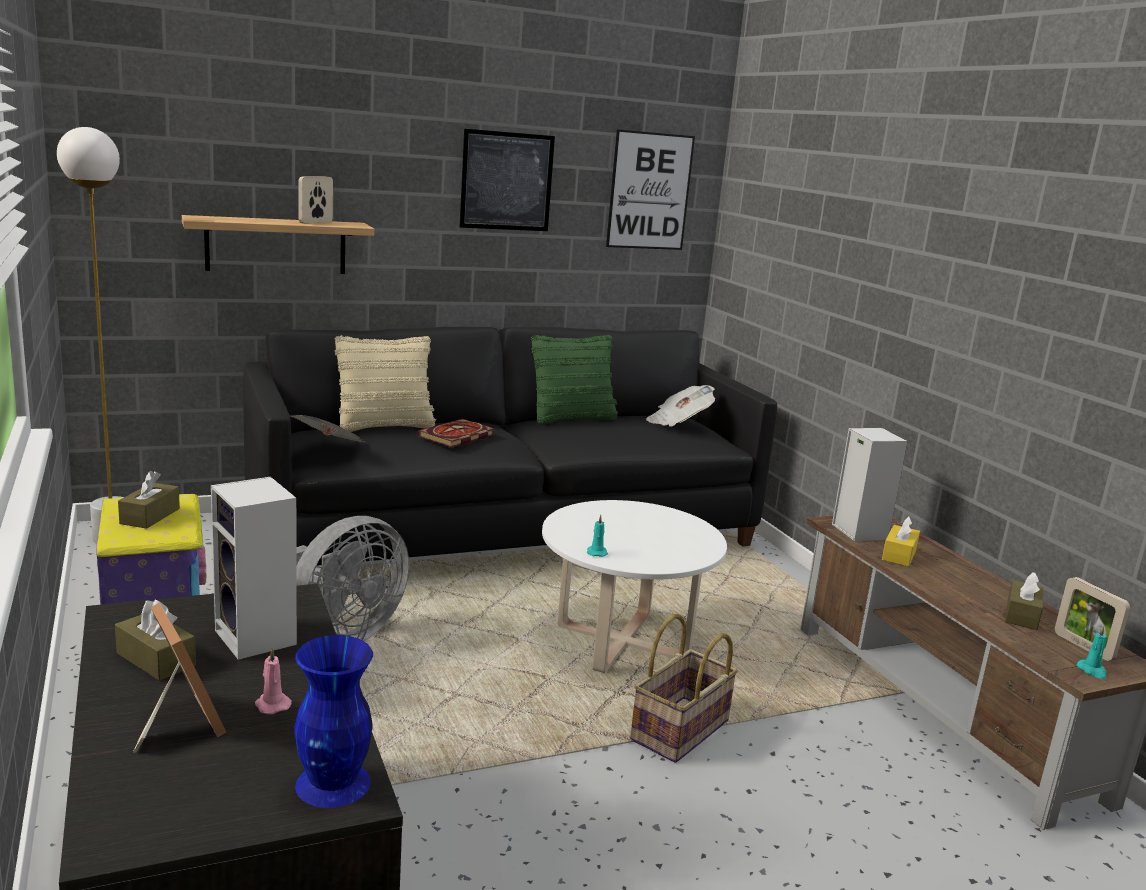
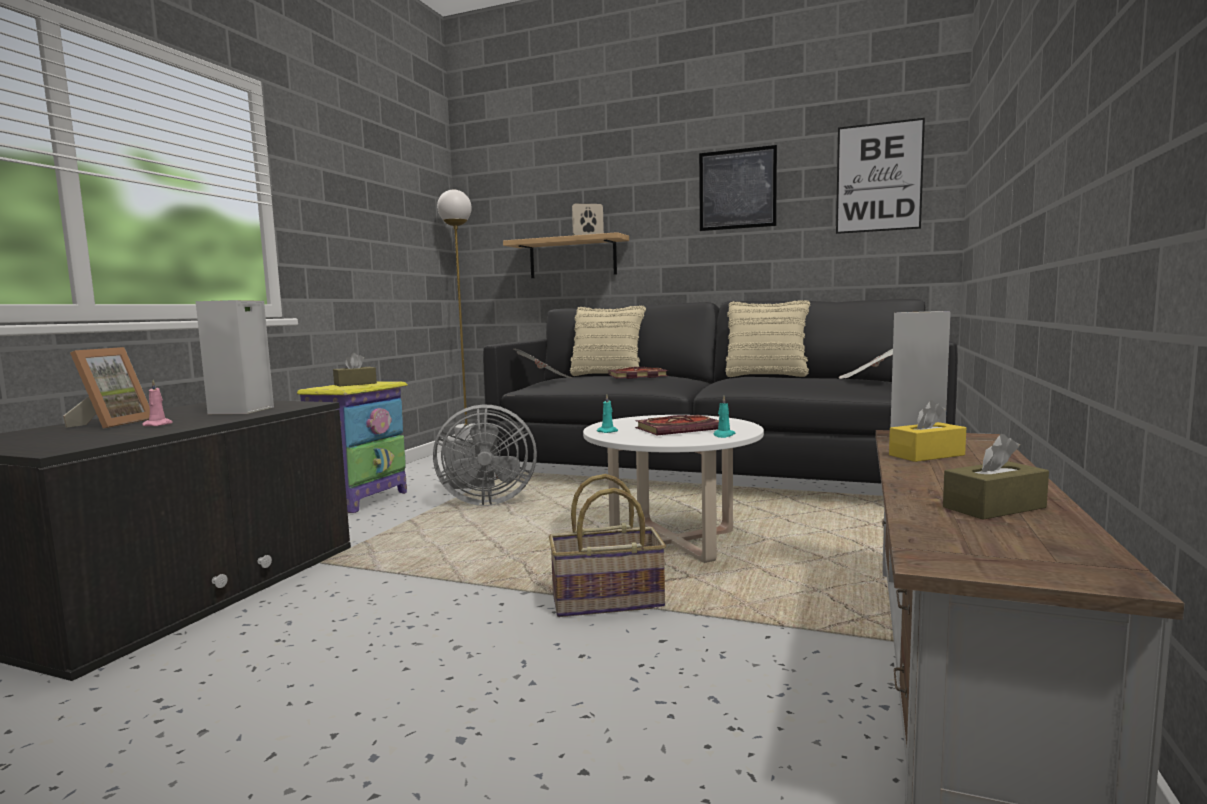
camera: 45 degrees right, 10 degrees down
(156, 659) = (183, 411): brown tissue box -> none
(333, 784) = (67, 445): blue vase -> none
(571, 419) = (767, 376): green pillow -> beige pillow
(645, 534) = (680, 429): none -> book
(1083, 647) = (1035, 543): picture frame -> none
(1092, 671) = (980, 561): turquoise candle -> turquoise candle (723, 435)

